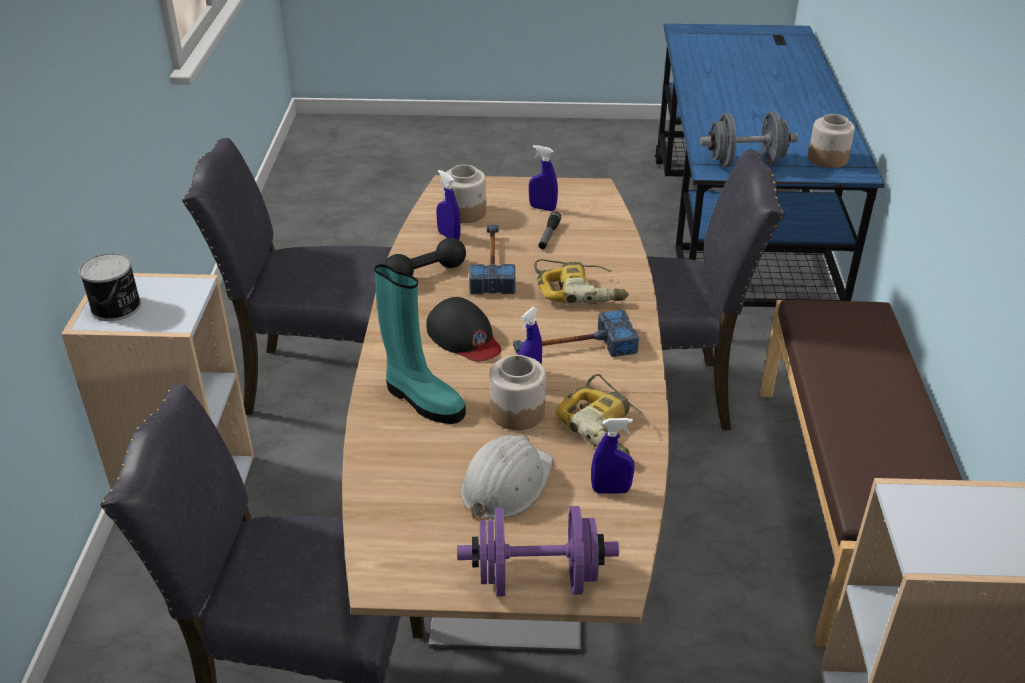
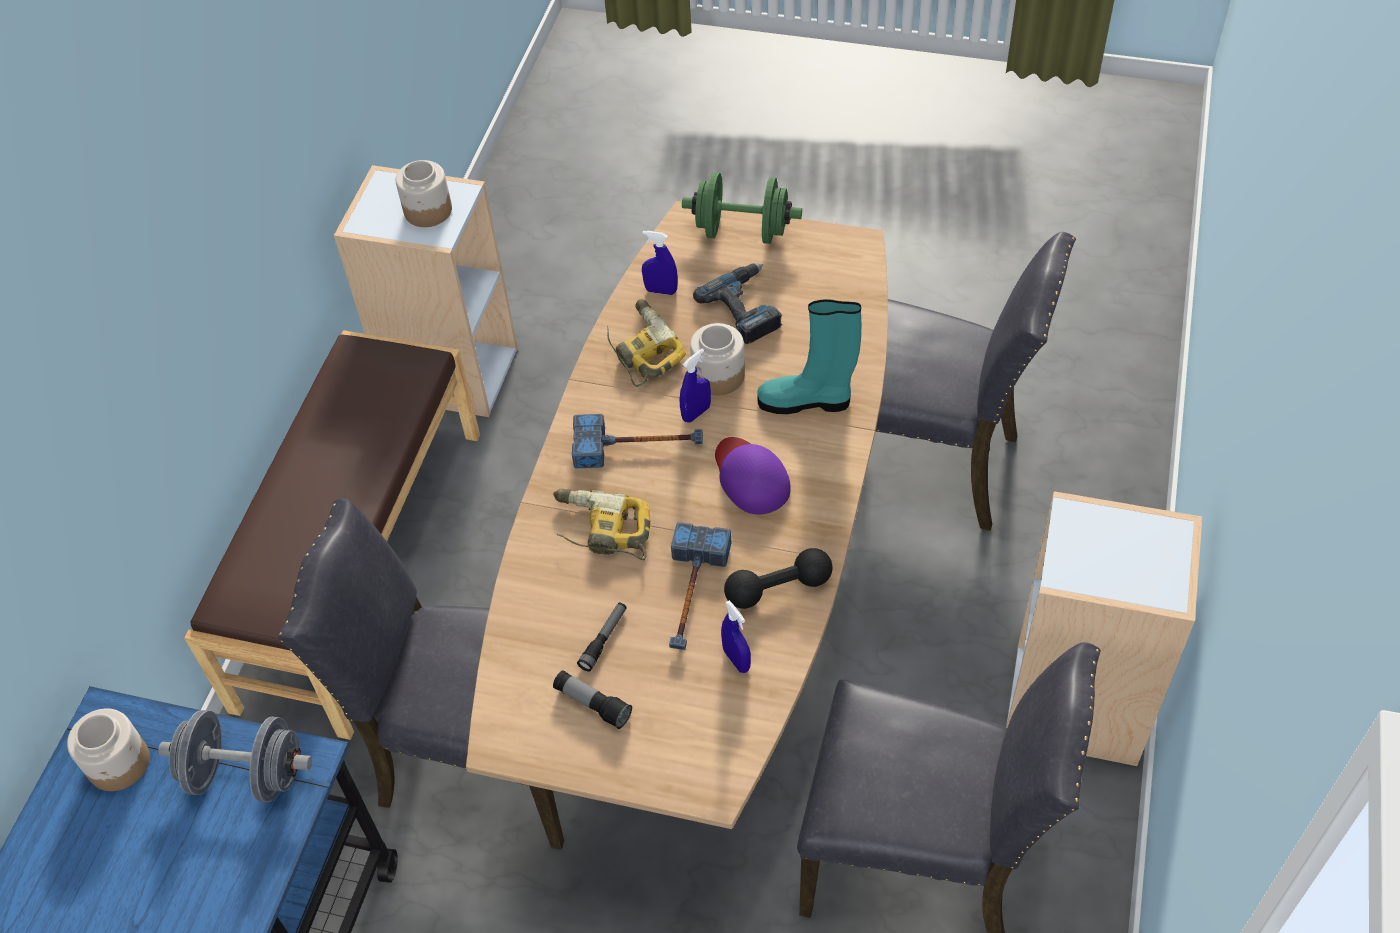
camera: 165 degrees left, 15 degrees up
(117, 307) = (1150, 549): can -> none
(422, 400) = (807, 401): turquoise boot -> turquoise boot turned 45 degrees counterclockwise
(464, 337) = (750, 477): black cap -> purple cap
(465, 212) = (703, 712): jar -> jar (427, 210)
(505, 483) = (747, 307): white hard hat -> power drill
(537, 579) = (742, 231): purple dumbbell -> green dumbbell
(542, 208) = (592, 704): blue spray bottle -> flashlight

